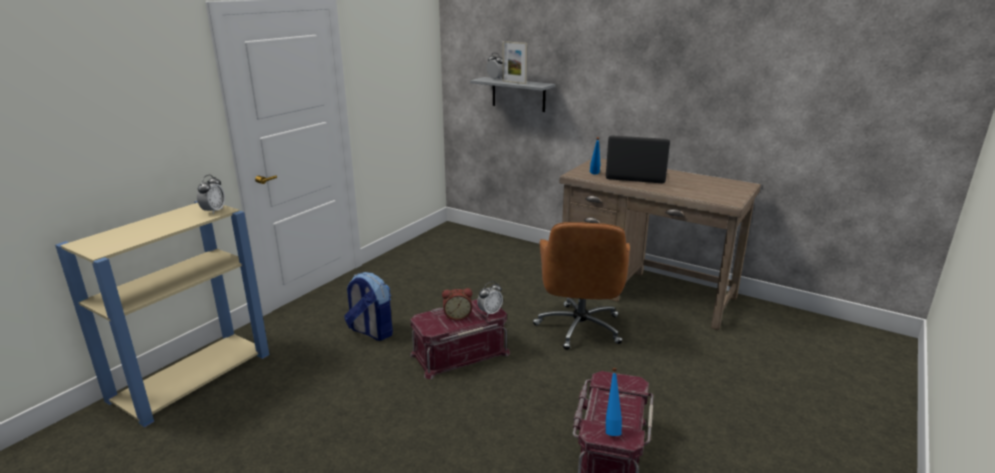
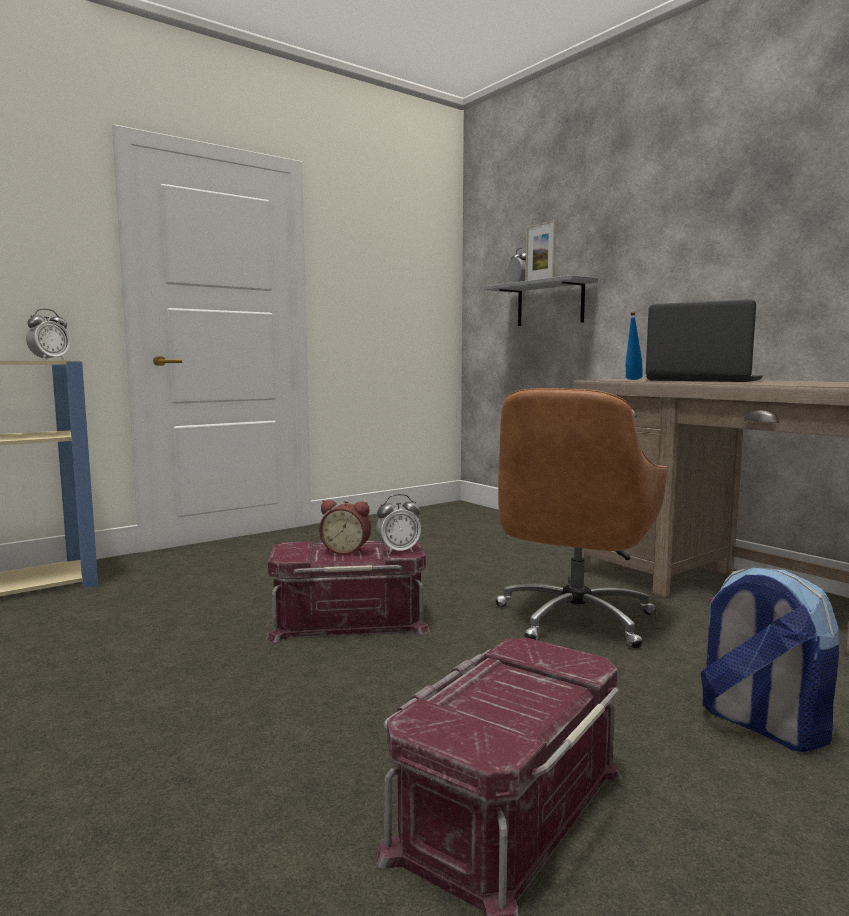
camera: 20 degrees right, 15 degrees down
(371, 332) = (249, 582): backpack -> backpack (760, 725)
(611, 429) = (468, 723): blue bottle -> none

